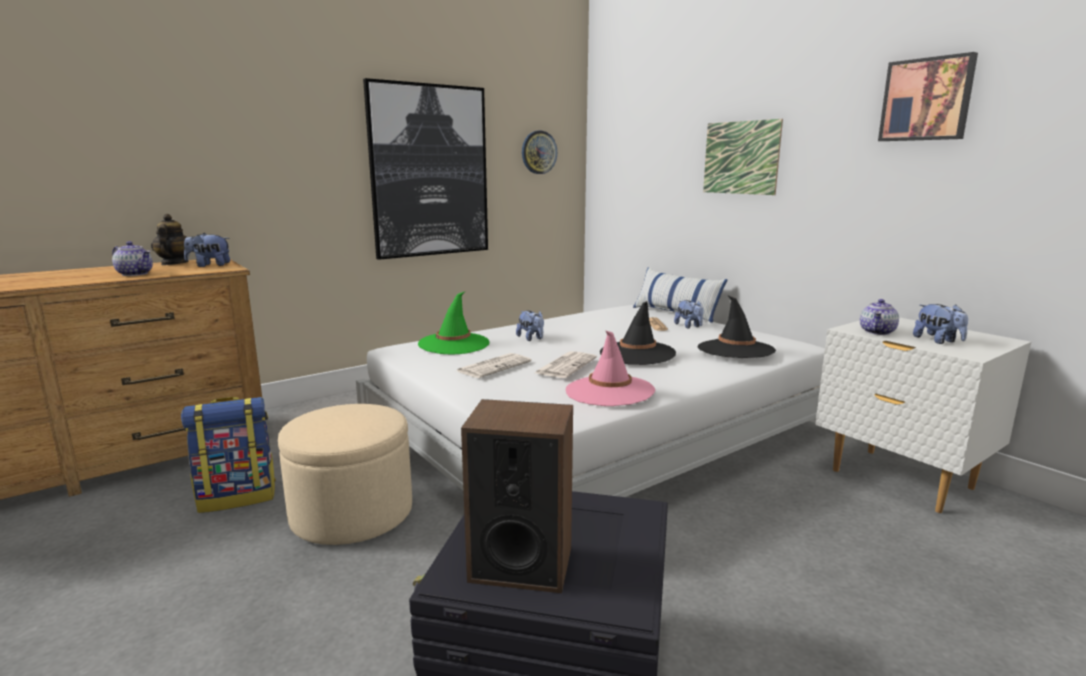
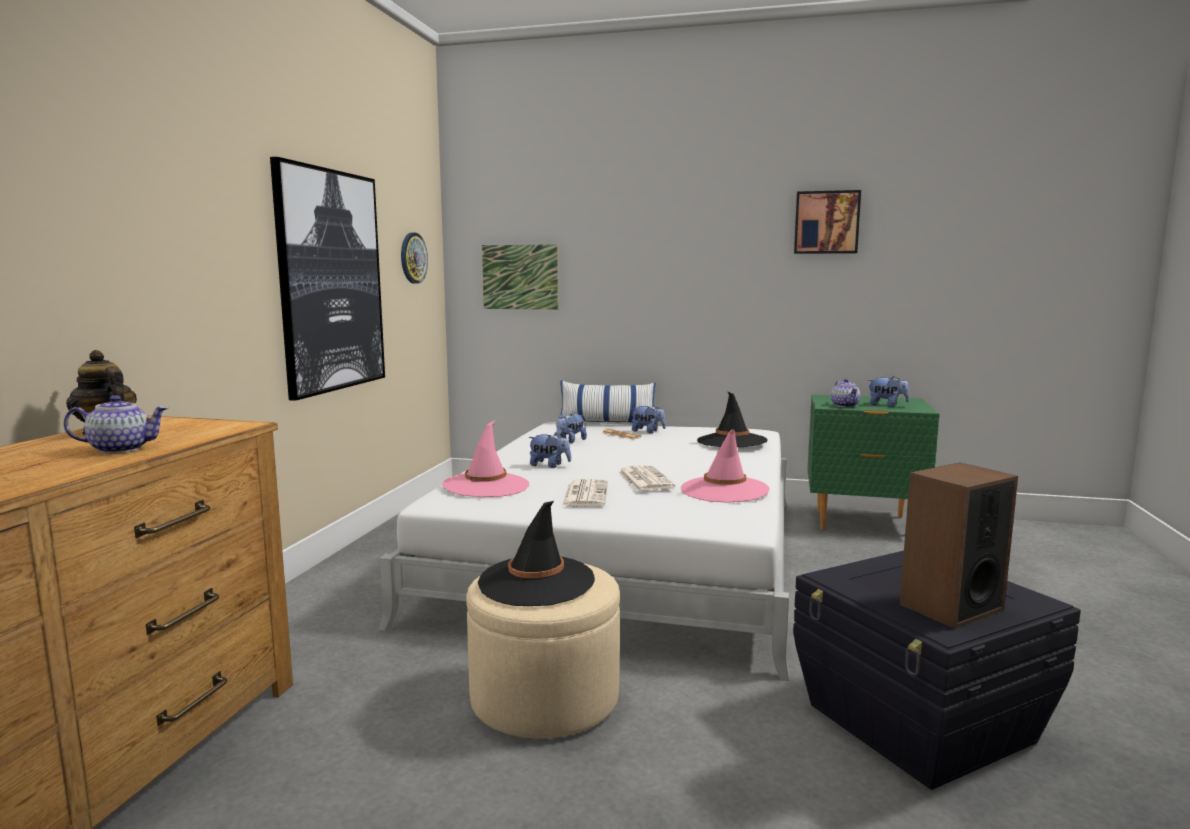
camera: 40 degrees left, 5 degrees down
(209, 265) = (187, 425): plush toy -> plush toy (570, 441)
(238, 496) = (373, 743): backpack -> none
(454, 344) = (486, 485): green hat -> pink hat
(637, 353) = (671, 459): black hat -> black hat (536, 581)
(741, 157) = (657, 266): picture -> picture (520, 277)
(900, 480) = (862, 523): white nightstand -> green nightstand

